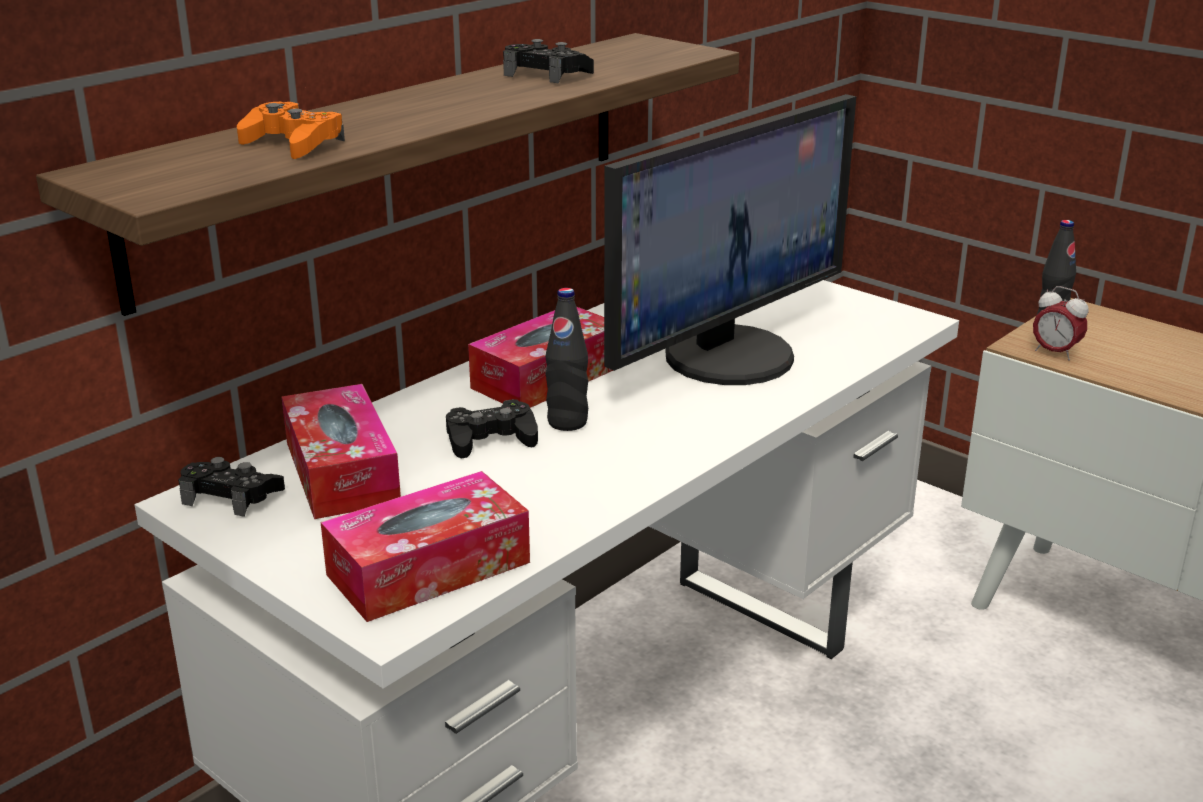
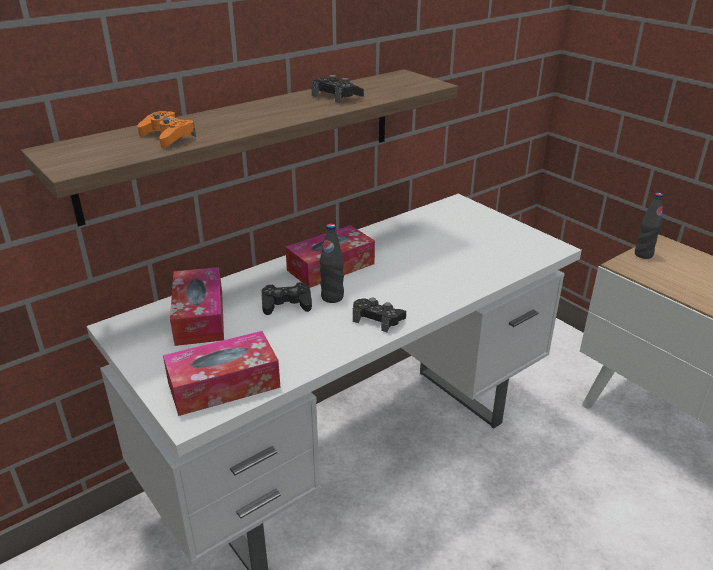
camera: 10 degrees right, 5 degrees up
(231, 496) = (137, 326): black game controller -> black game controller (378, 319)
(726, 355) = (436, 261): monitor -> none
(1055, 353) = (641, 271): alarm clock -> none

